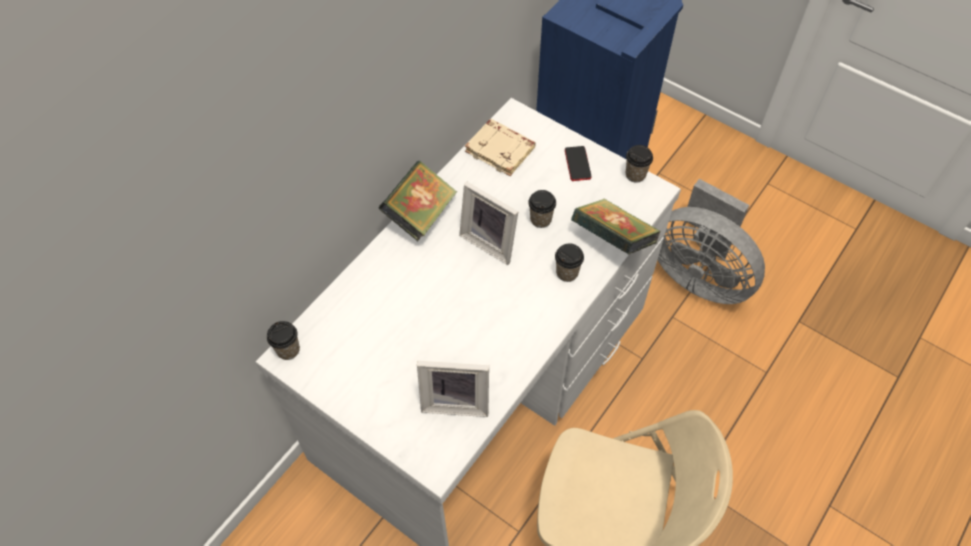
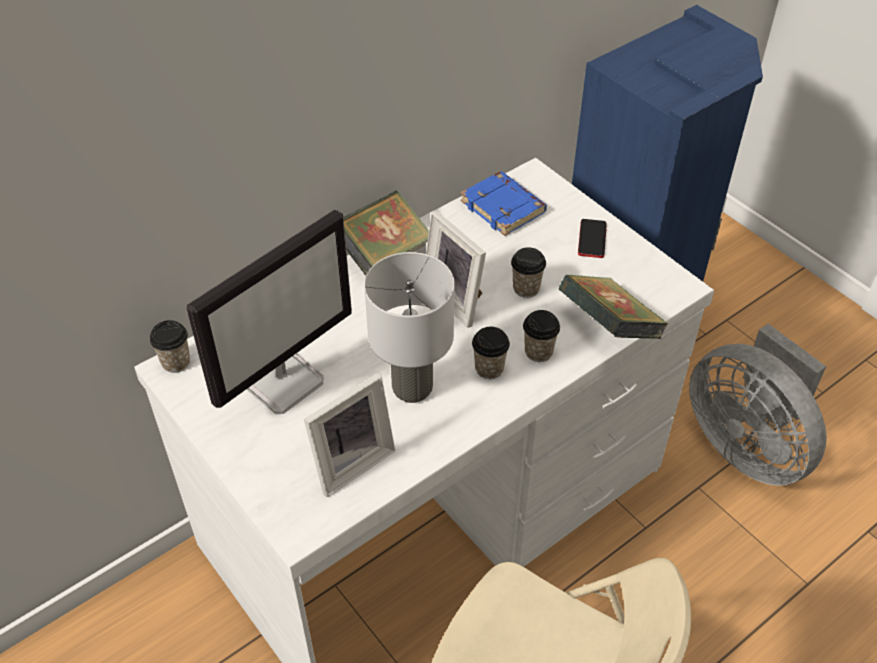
camera: 15 degrees right, 10 degrees down
(380, 345) = (283, 381): none -> monitor
(455, 400) = (350, 461): picture frame -> picture frame turned 60 degrees counterclockwise
(480, 327) = (410, 388): none -> white table lamp
(501, 150) = (504, 208): beige book -> blue book
(635, 174) = (660, 264): cup -> cup (489, 368)

